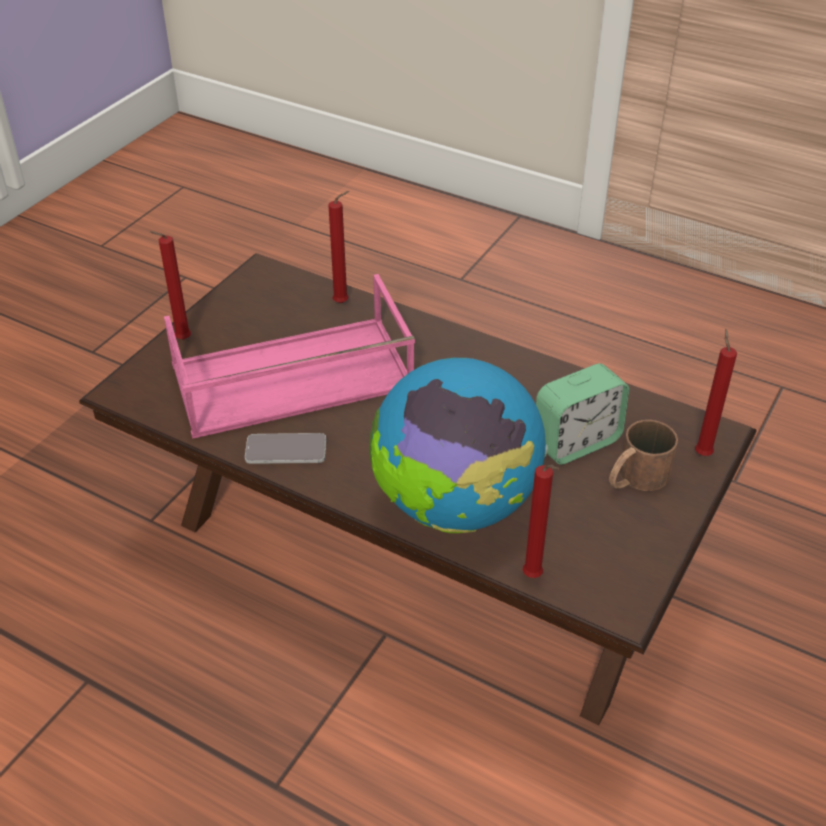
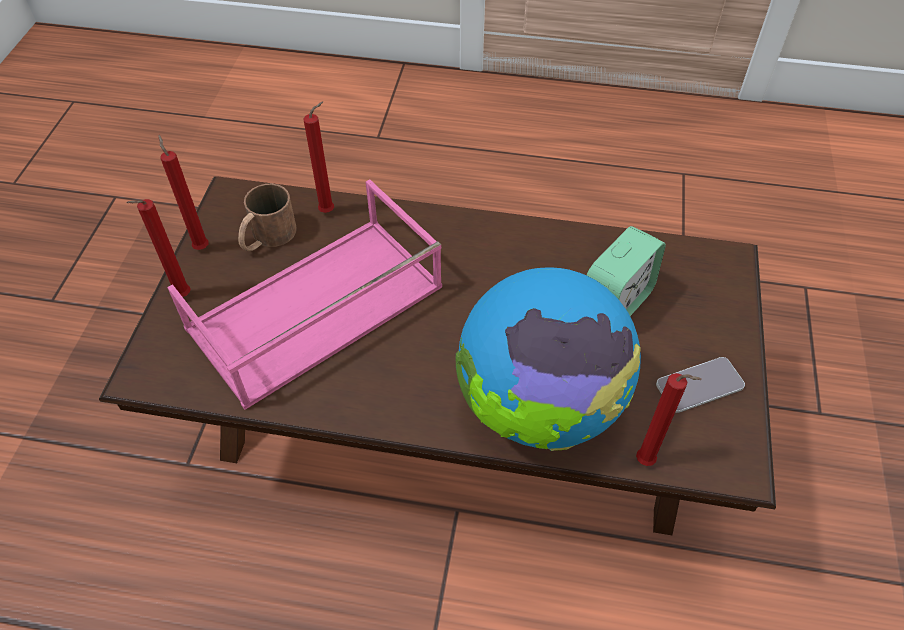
camera: 20 degrees left, 10 degrees up
(286, 450) = (347, 394): phone -> phone (699, 385)
(635, 478) = (684, 327): brown mug -> brown mug (267, 237)
(702, 452) = (727, 282): red candle -> red candle (201, 246)

